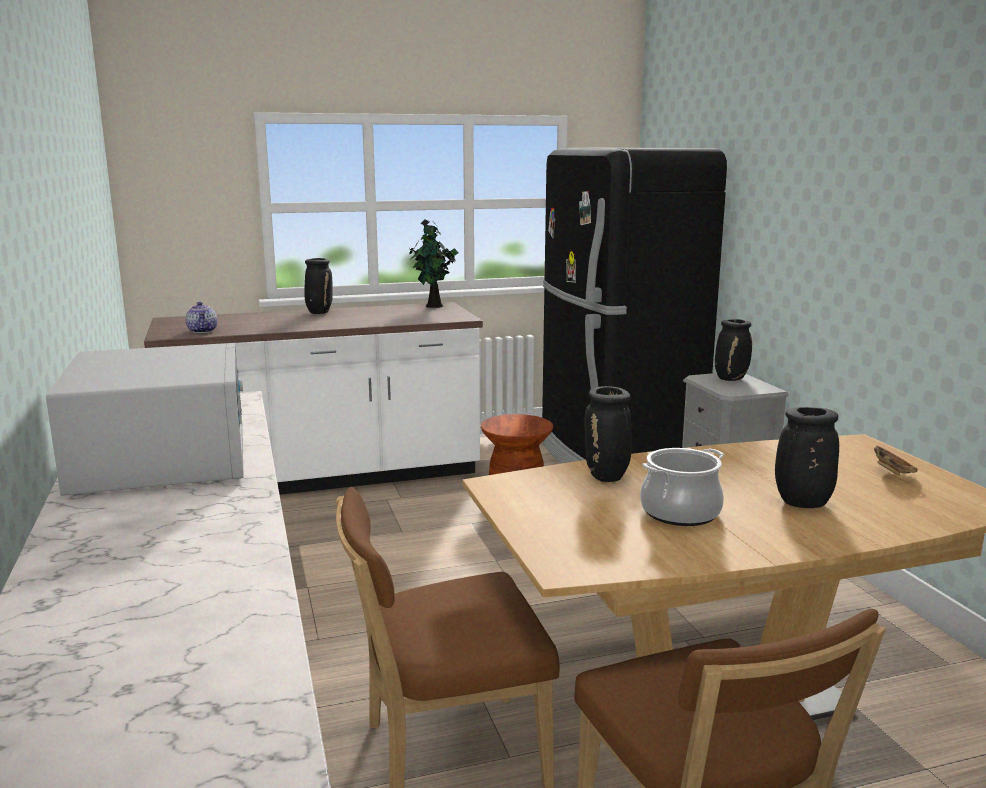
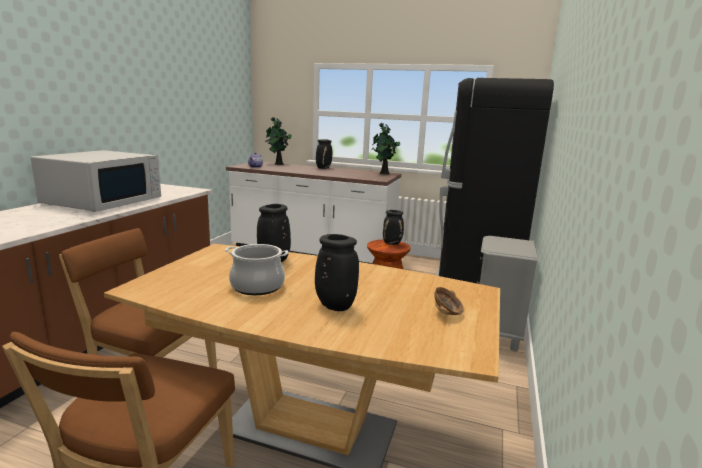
camera: 35 degrees right, 0 degrees up
(219, 317) = (278, 164): none -> potted plant
(731, 378) = (514, 243): black vase -> black vase (392, 243)

